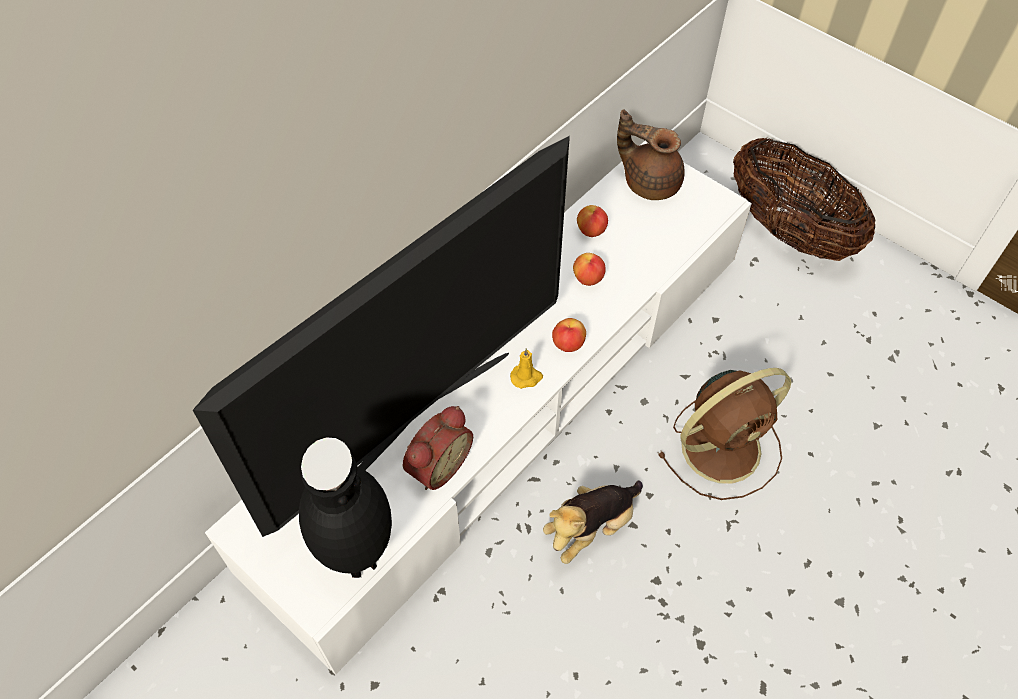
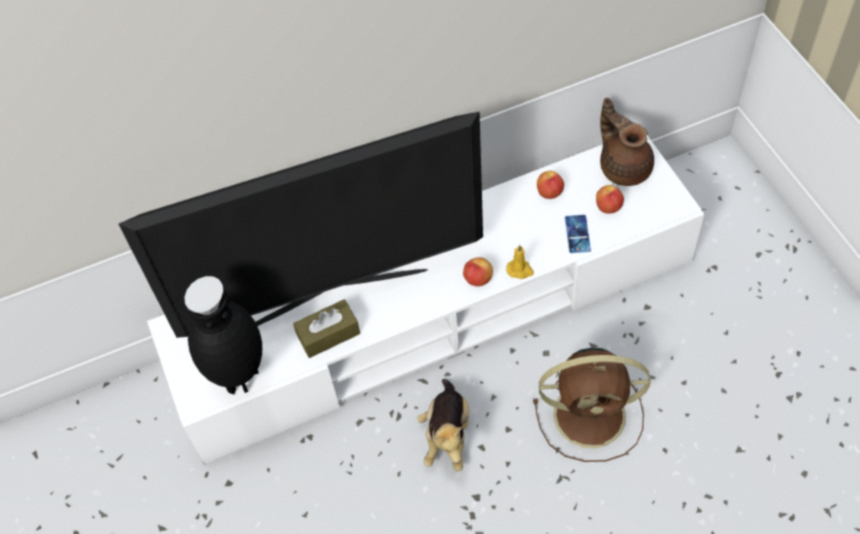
camera: 30 degrees right, 0 degrees up
(436, 464) = (328, 334): alarm clock -> brown tissue box
(526, 377) = (431, 293): yellow candle -> yellow candle (520, 270)
(588, 278) = (524, 232): apple -> apple (608, 207)
(591, 527) = (447, 435): plush toy -> plush toy turned 75 degrees counterclockwise
(643, 263) = (577, 234): none -> phone
(788, 231) = (761, 252): basket -> none

